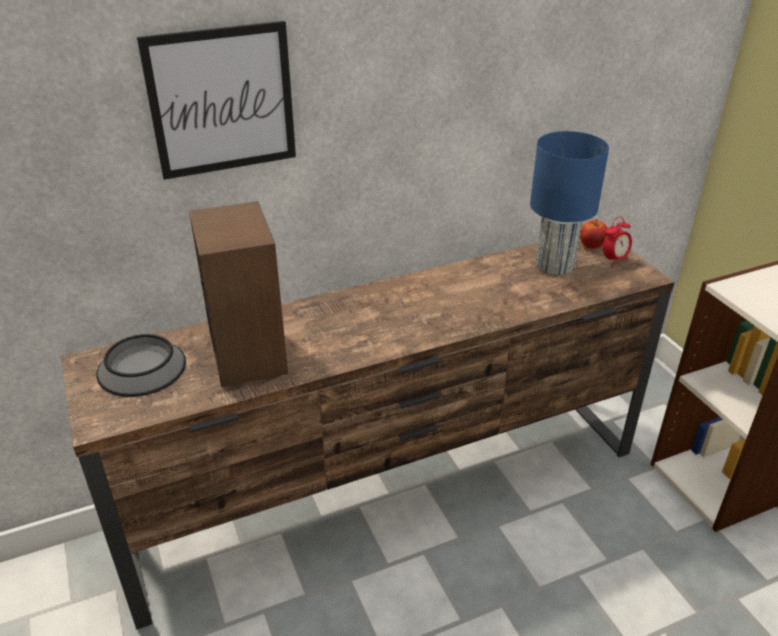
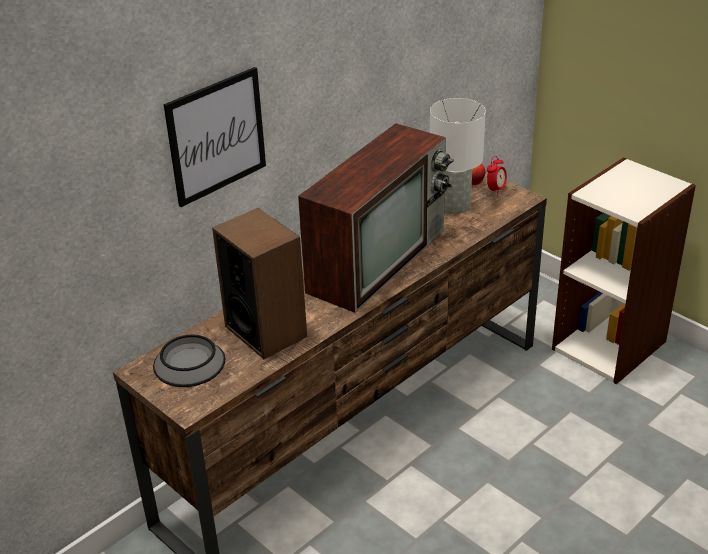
camera: 20 degrees left, 0 degrees up
(429, 304) = (378, 258): none -> television
(554, 266) = (454, 206): blue table lamp -> white table lamp

